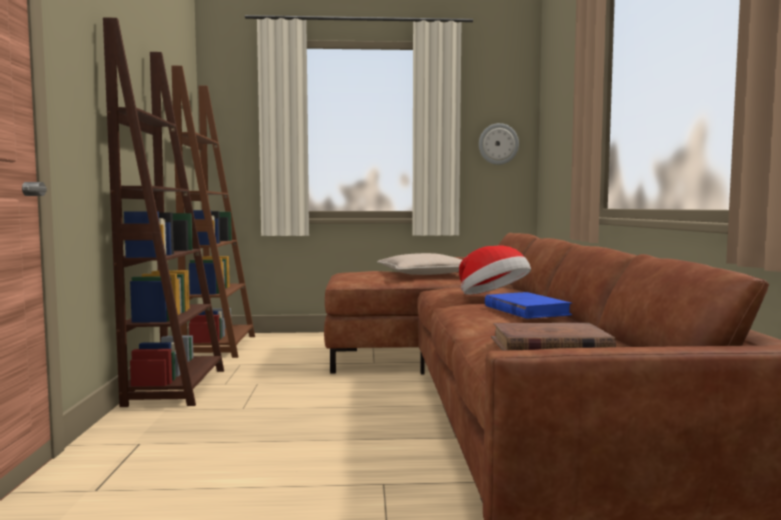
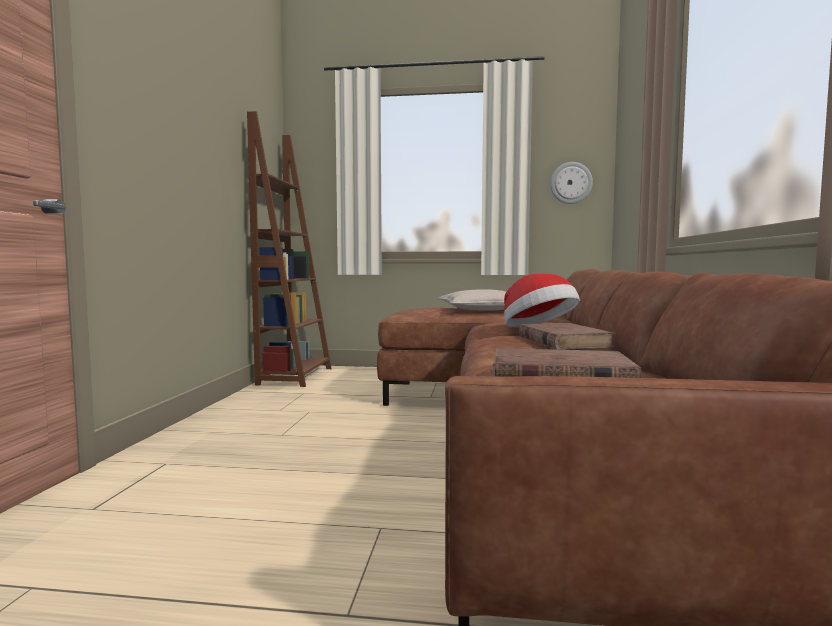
camera: 10 degrees right, 0 degrees up
(176, 387) = (233, 411): brown bookcase -> none
(526, 310) = (563, 341): blue book -> brown book

